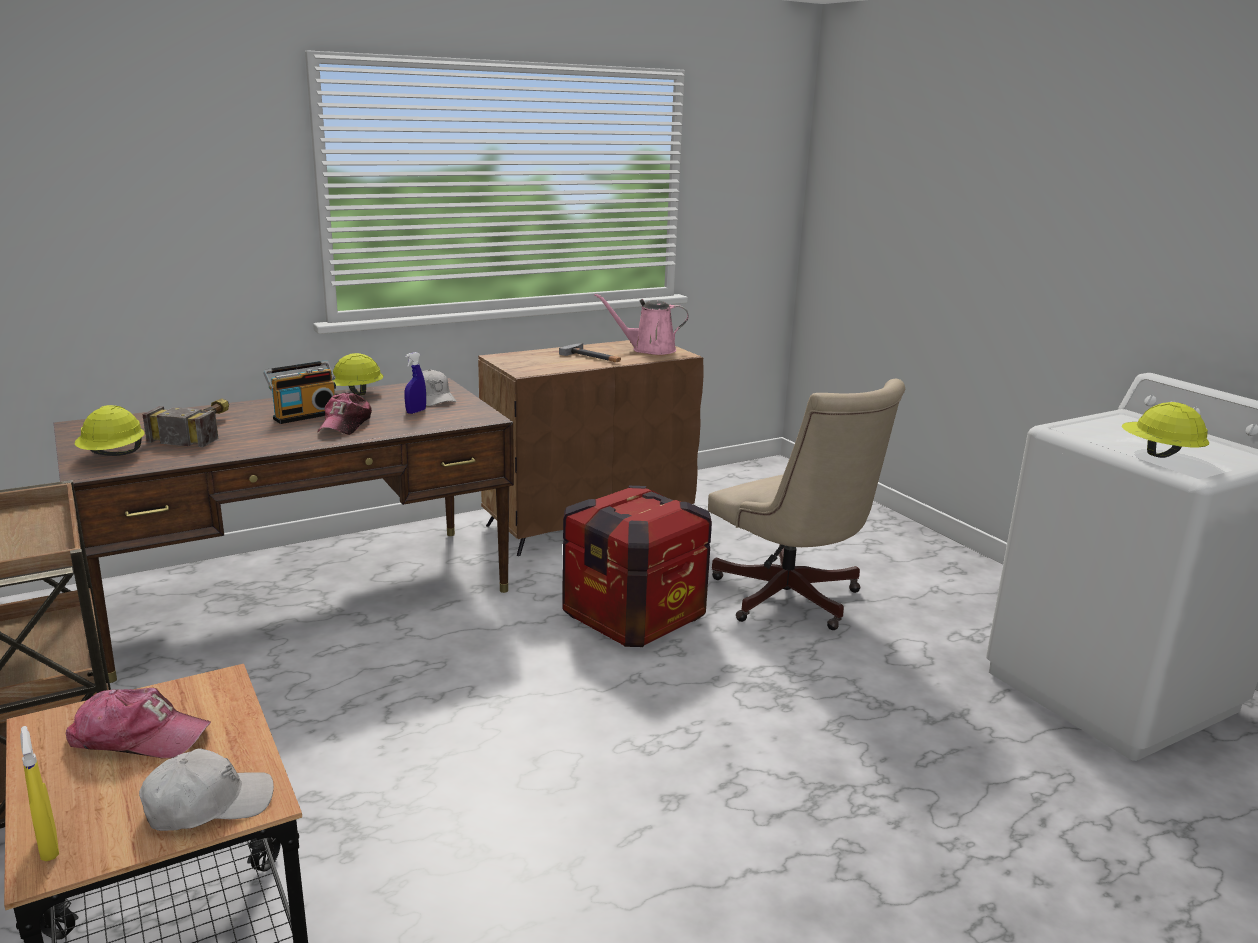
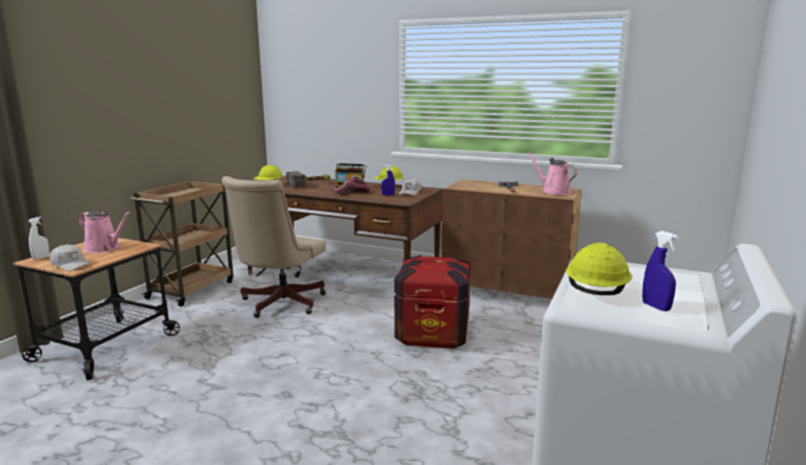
camera: 55 degrees right, 5 degrees down
(49, 846) = (41, 258): yellow spray bottle -> white spray bottle
(138, 737) = (105, 248): cap -> pink watering can
(791, 601) = (525, 367): beige office chair -> beige office chair (279, 304)
(1210, 451) = (656, 307): none -> blue spray bottle

